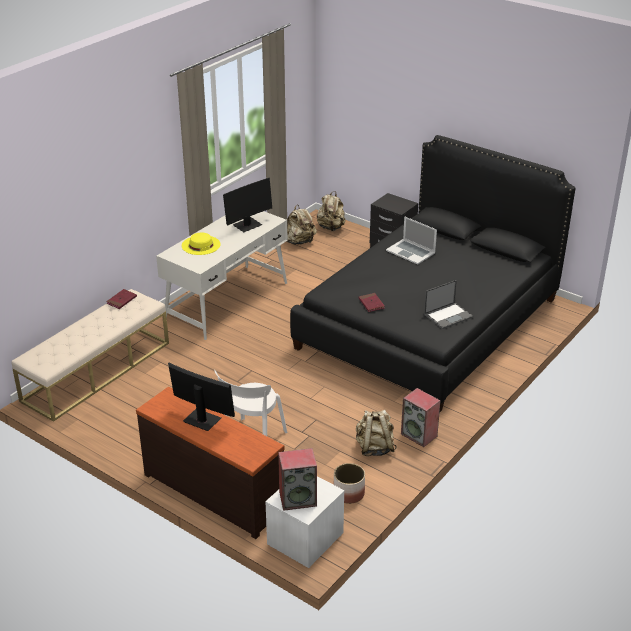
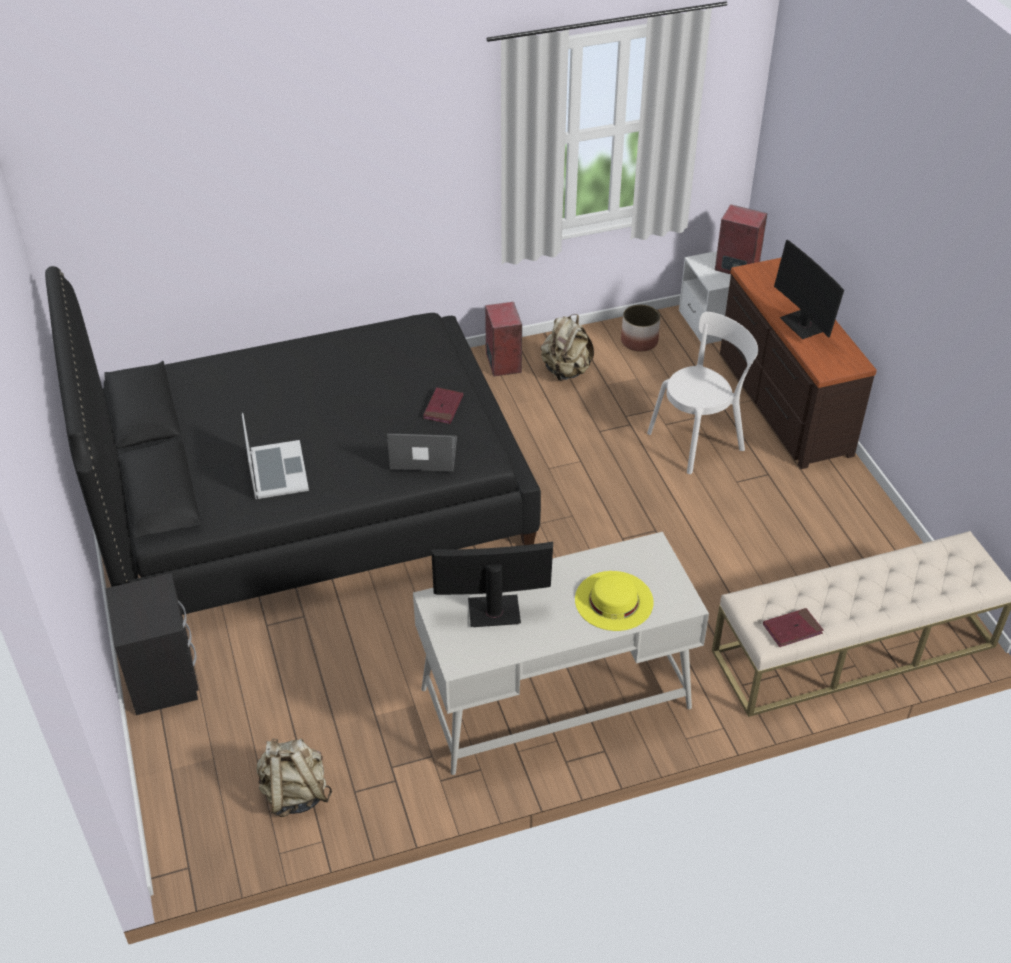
camera: 145 degrees left, 10 degrees up
(331, 227) = (194, 804): beige backpack -> none
(448, 315) = (370, 348): laptop -> laptop (422, 454)

